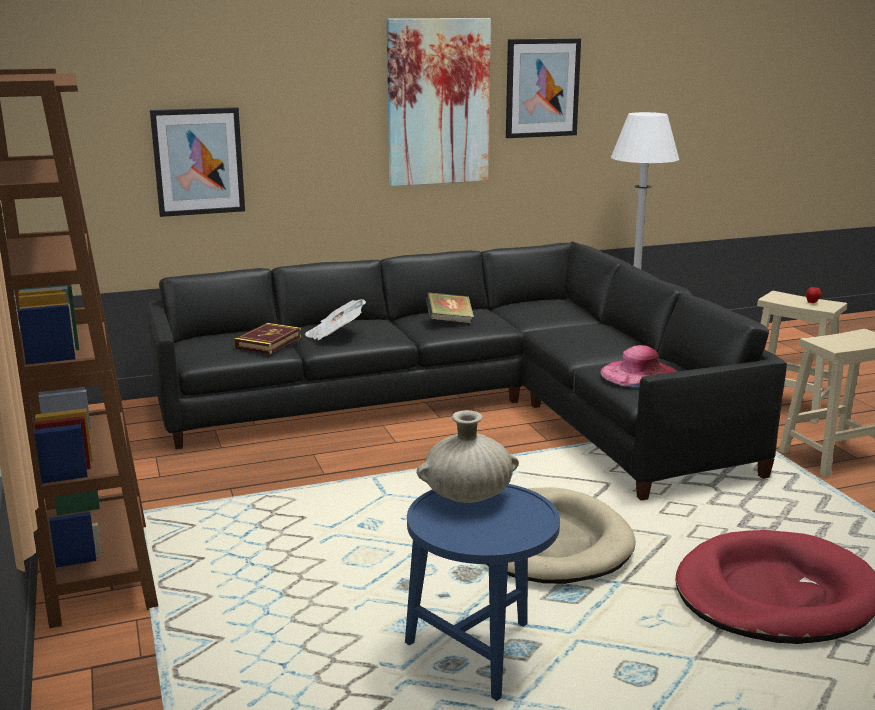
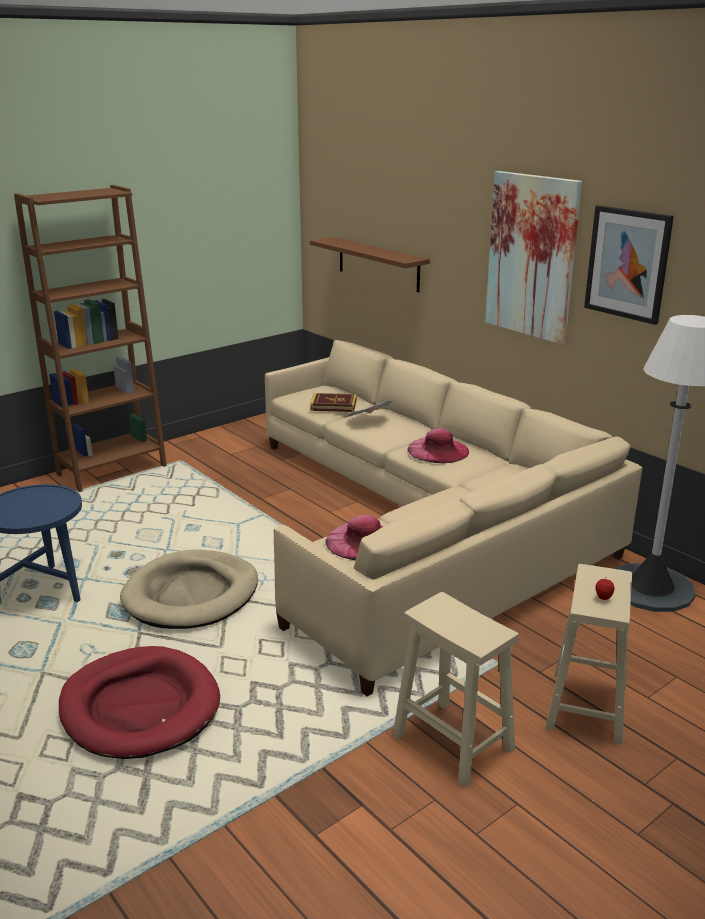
camera: 70 degrees right, 5 degrees up
(198, 161) = (378, 264): picture -> brown shelf
(449, 321) = (438, 450): book -> pink hat
(468, 496) = (56, 497): beige vase -> none
(471, 407) = (422, 527): black sofa -> beige sofa

